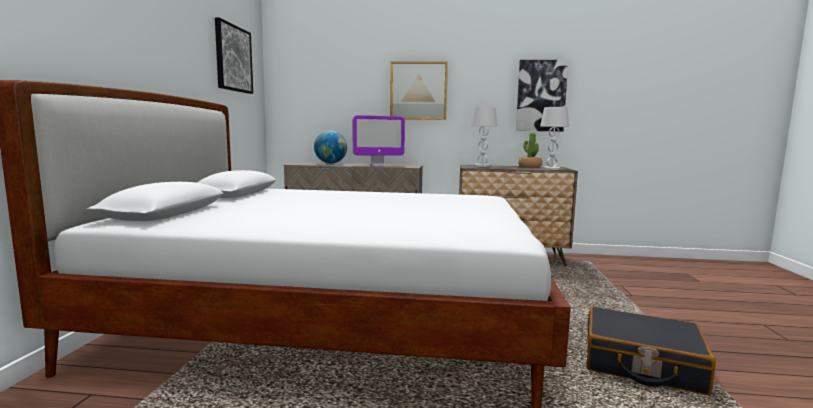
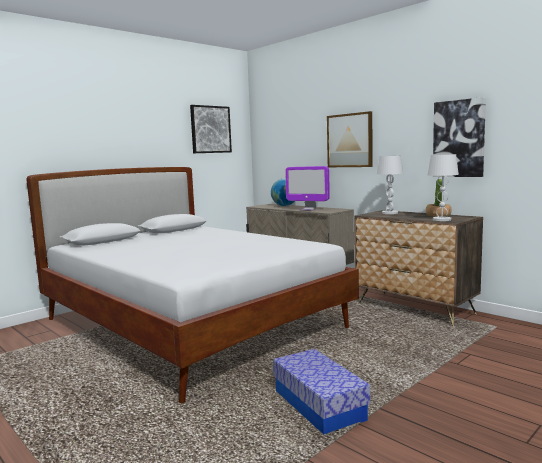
camera: 40 degrees right, 0 degrees up
(641, 364) = (319, 405): black suitcase -> storage box

